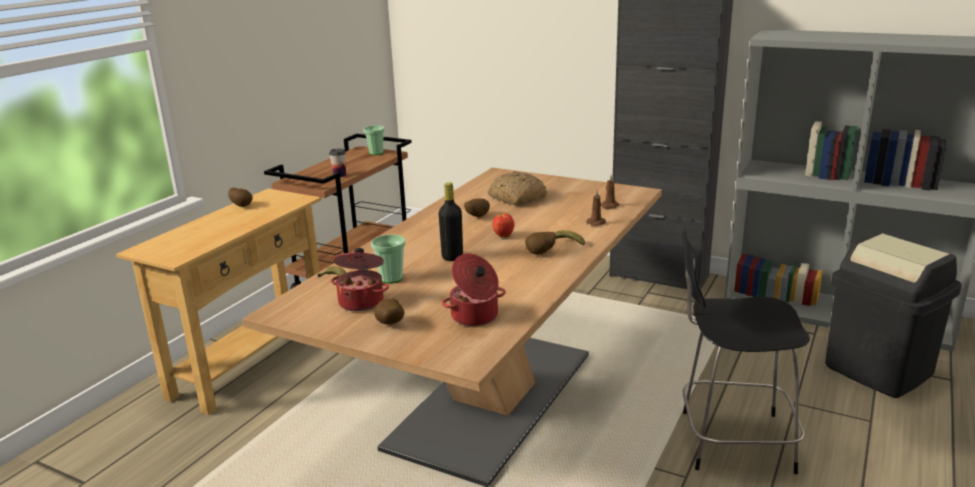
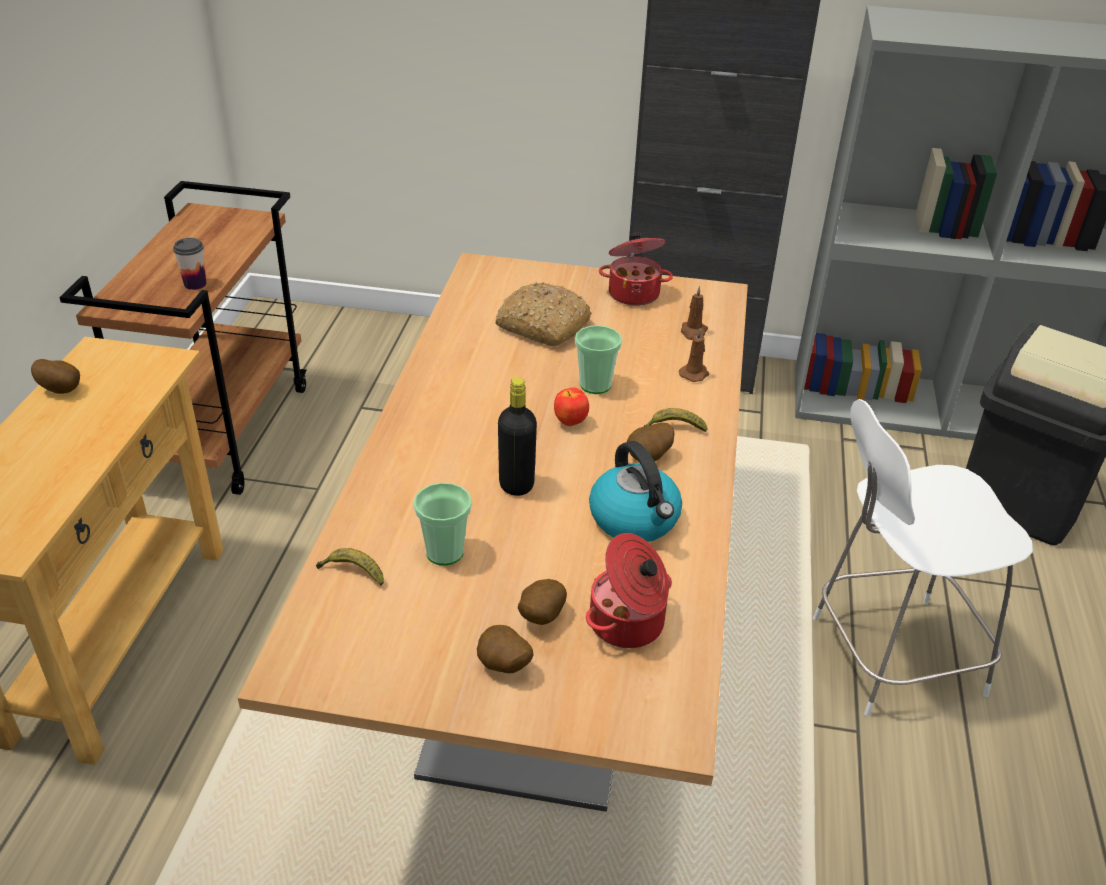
camera: 20 degrees left, 15 degrees up
(362, 301) = (426, 618): cooking pot -> cooking pot (634, 293)
(376, 153) = (230, 220): cup -> cup (595, 385)
(476, 217) = (502, 380): potato -> potato (539, 617)
(512, 277) = (635, 519): none -> kettle
(731, 441) = (891, 656): black chair -> white chair

